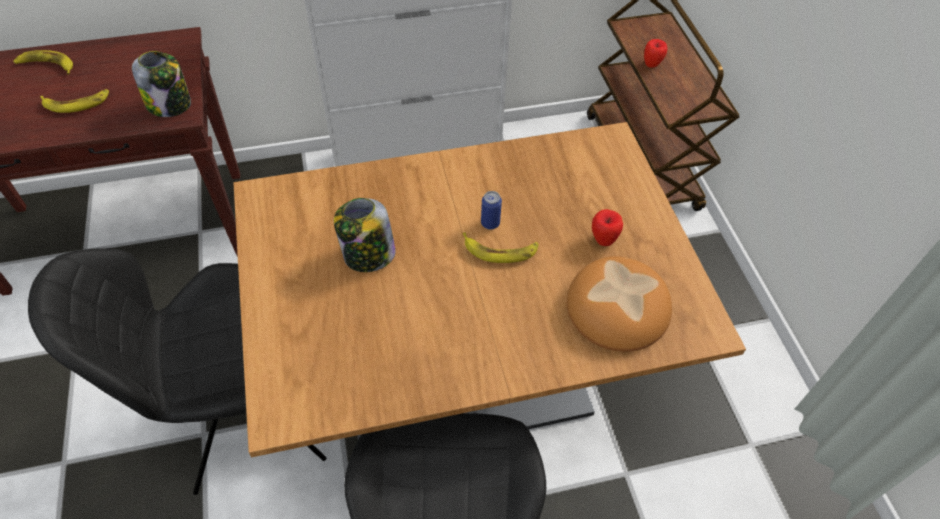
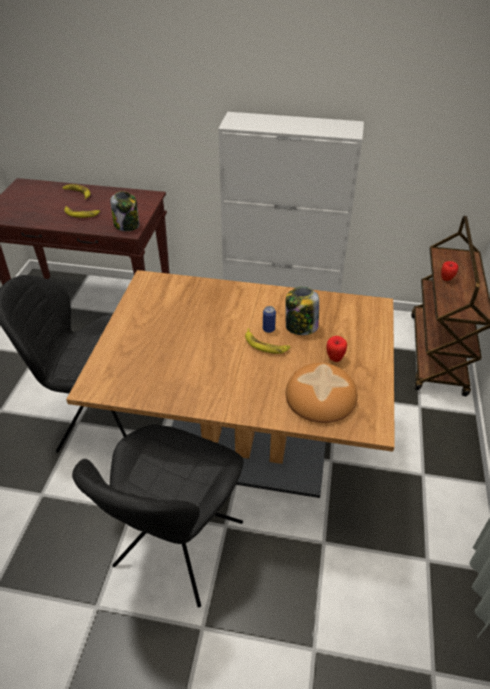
camera: 25 degrees right, 10 degrees down
(368, 255) = (187, 325): jar -> jar (300, 327)

